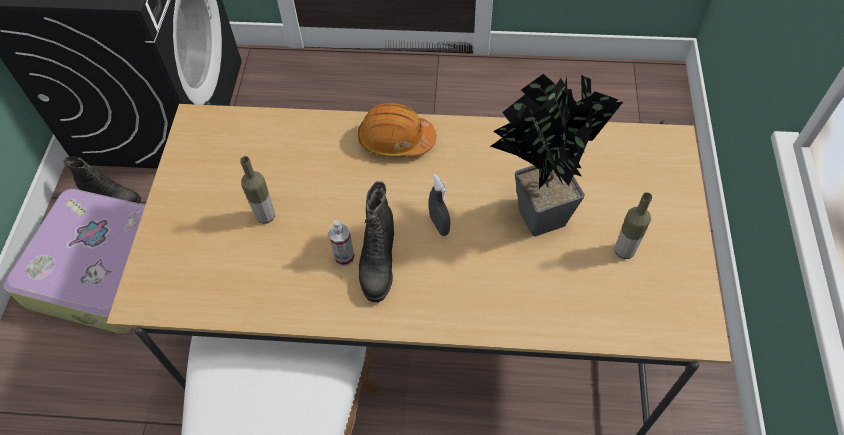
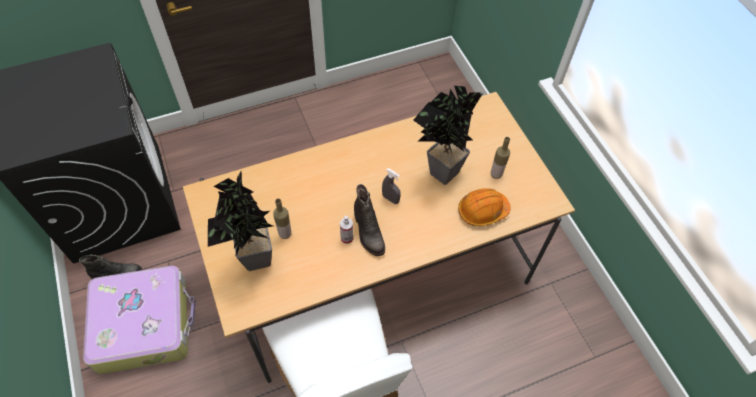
camera: 30 degrees left, 0 degrees up
(203, 240) = (255, 263): none -> potted plant
(396, 140) = (336, 159): orange hard hat -> orange hard hat (482, 211)

